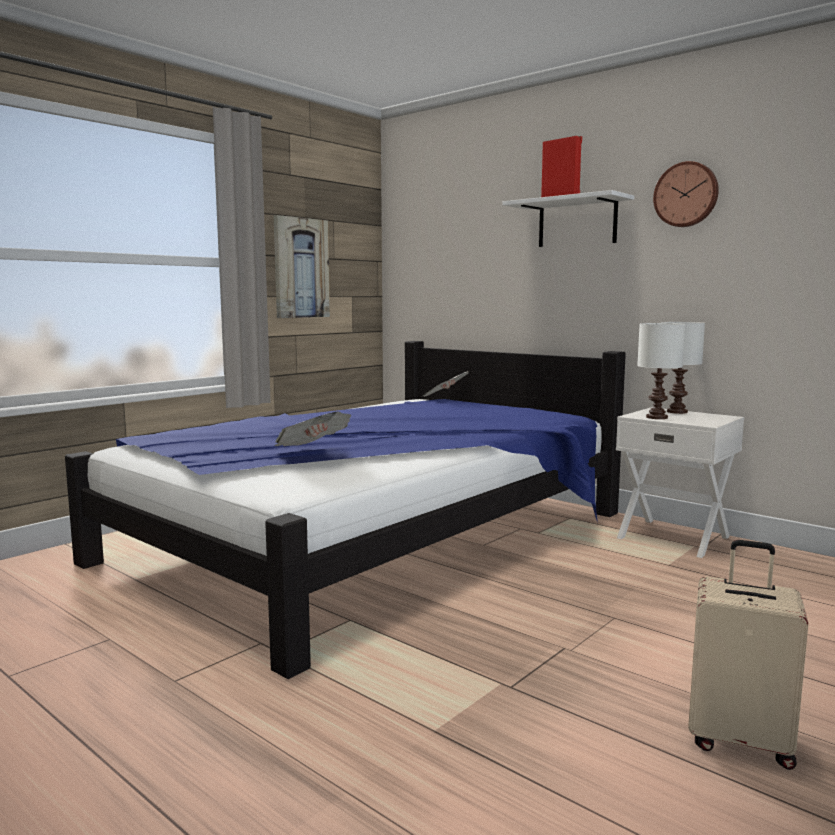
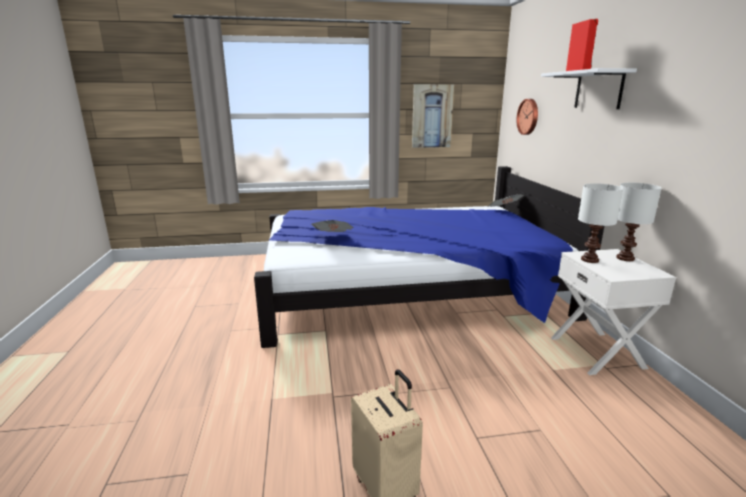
camera: 40 degrees right, 10 degrees up
(686, 195) = (673, 69): wall clock -> wall clock (528, 116)

